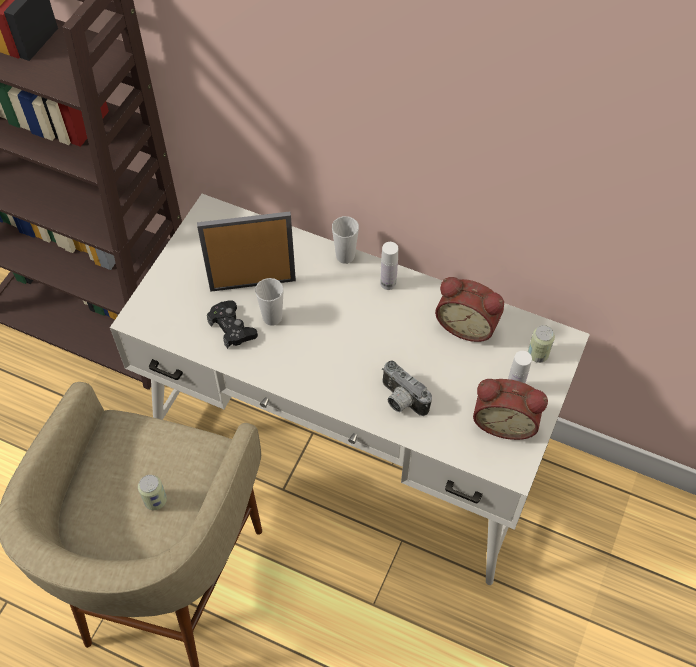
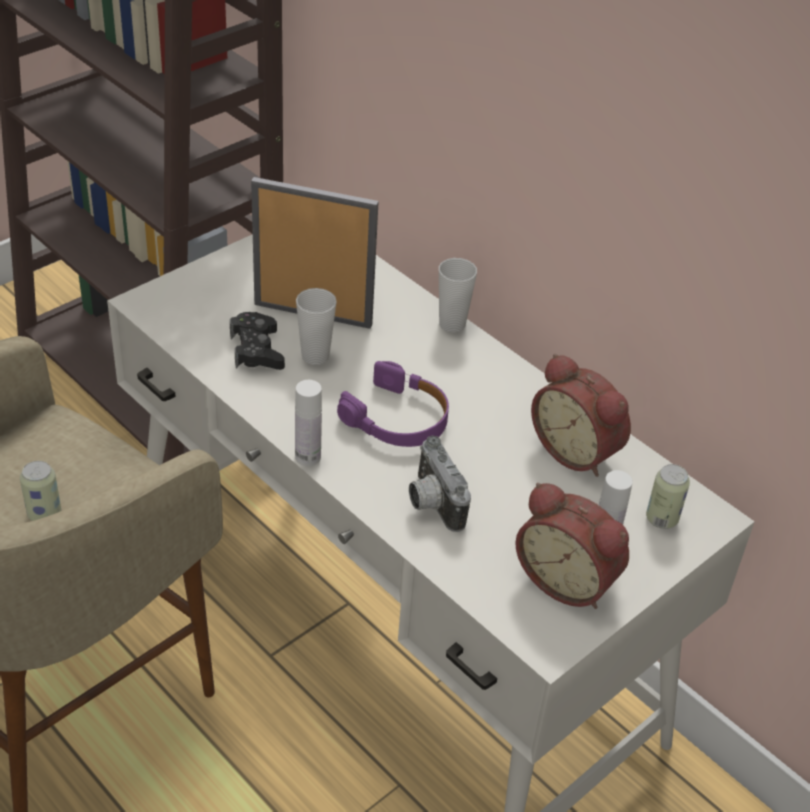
camera: 20 degrees right, 15 degrees down
(349, 345) = (398, 419): none -> purple headphones
(388, 283) = (492, 370): white bottle -> white bottle (308, 457)

